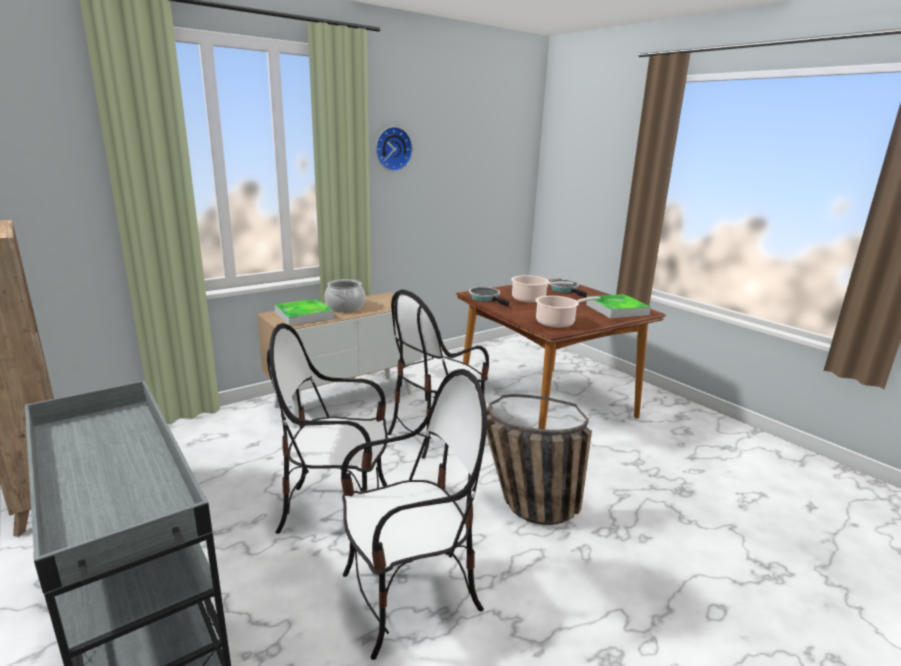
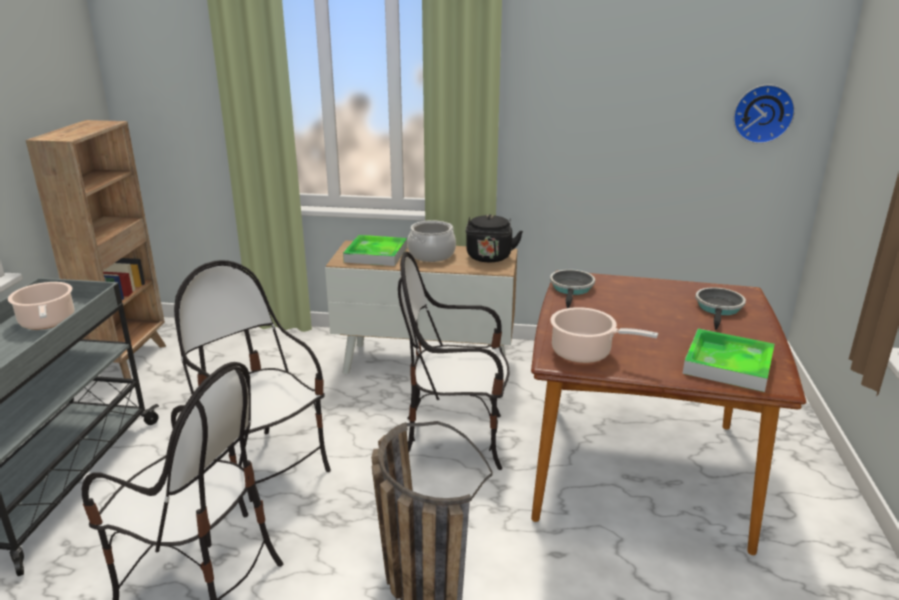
camera: 45 degrees right, 5 degrees up
(386, 300) = (489, 258): none -> black kettle
(392, 149) = (547, 59): wall clock -> wall clock (762, 113)
(531, 299) = (630, 308): cooking pot -> cooking pot (47, 322)

